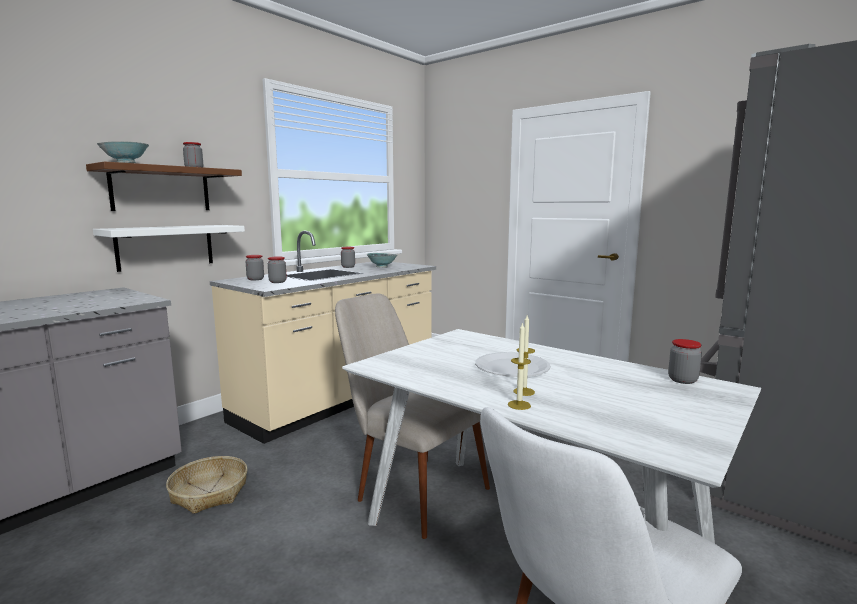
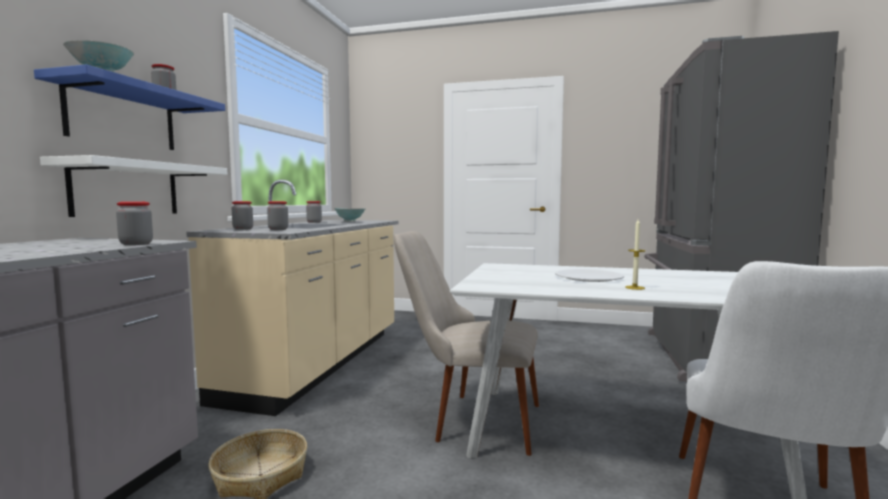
camera: 25 degrees left, 5 degrees down
(161, 189) = (122, 117): brown shelf -> blue shelf
(519, 405) = (652, 294): candle -> none
(682, 380) = (709, 273): jar -> jar (136, 244)

